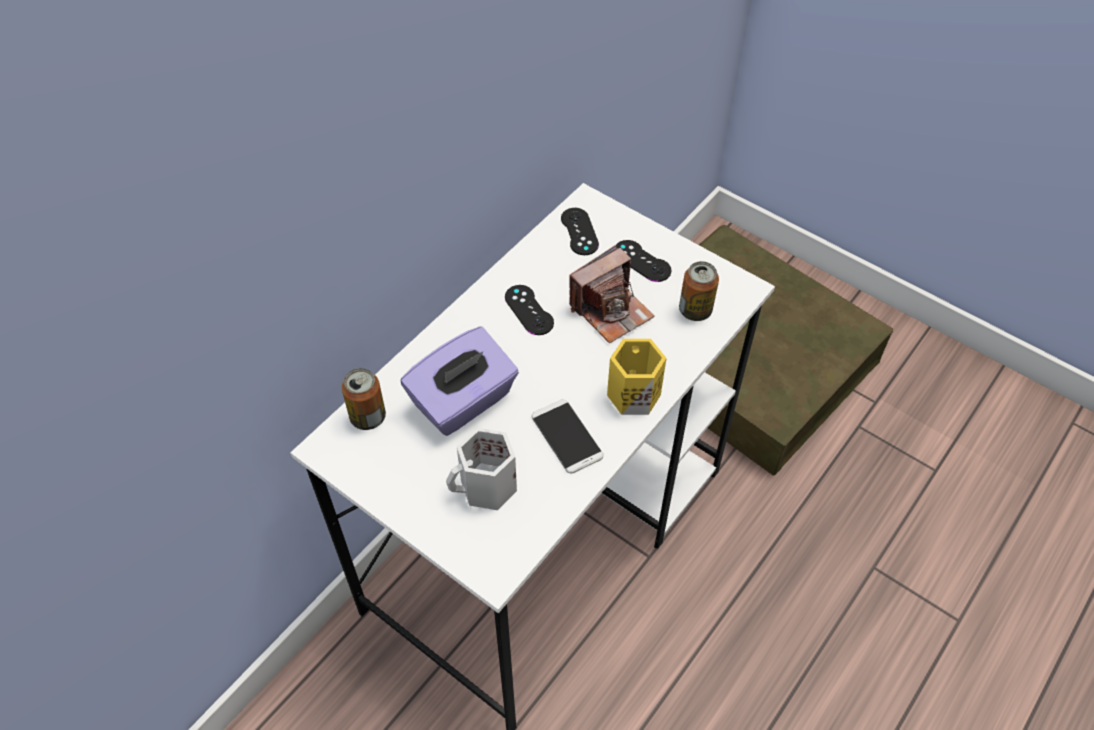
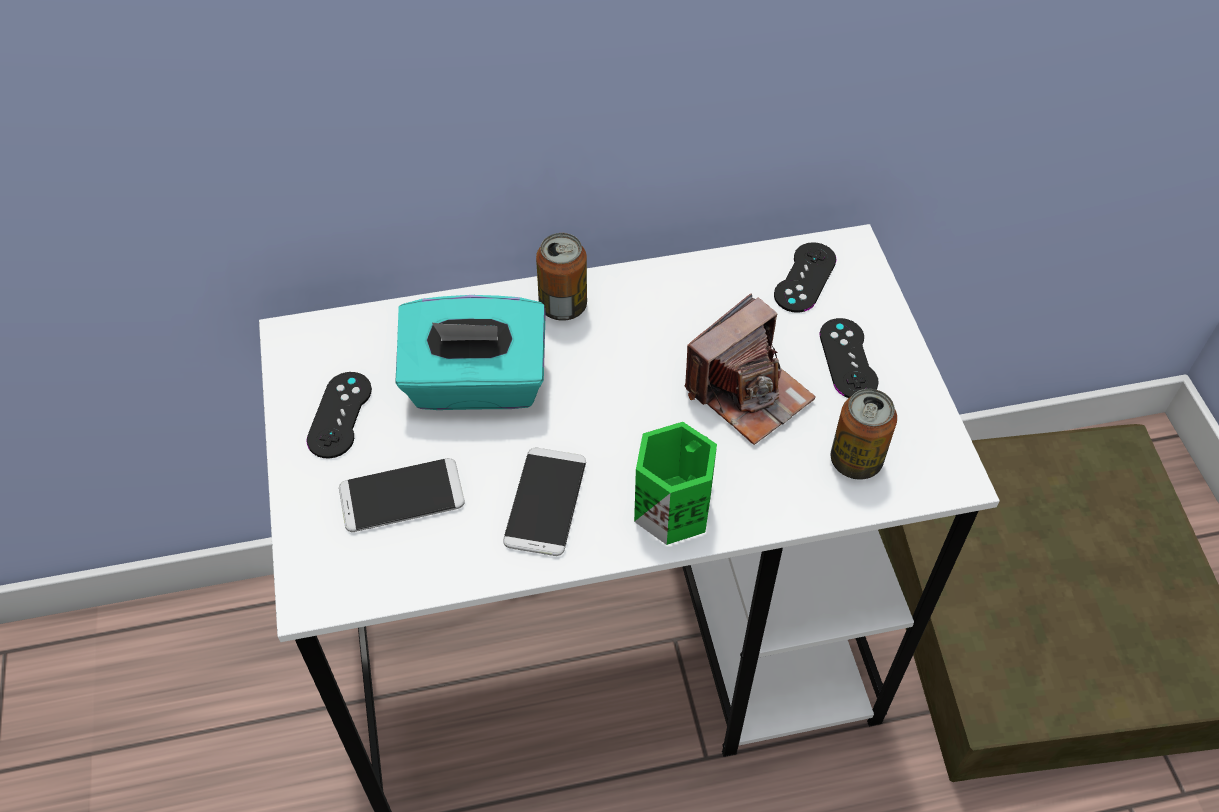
camera: 40 degrees right, 0 degrees up
(368, 417) = (365, 334): can -> can (563, 306)
(463, 401) = (476, 384): purple tissue box -> turquoise tissue box
(487, 488) = (401, 496): white mug -> phone
(529, 310) = (651, 331): black game controller -> black game controller (340, 415)
(611, 310) = (748, 392): camera -> camera turned 45 degrees counterclockwise
(631, 393) = (672, 505): yellow mug -> green mug

